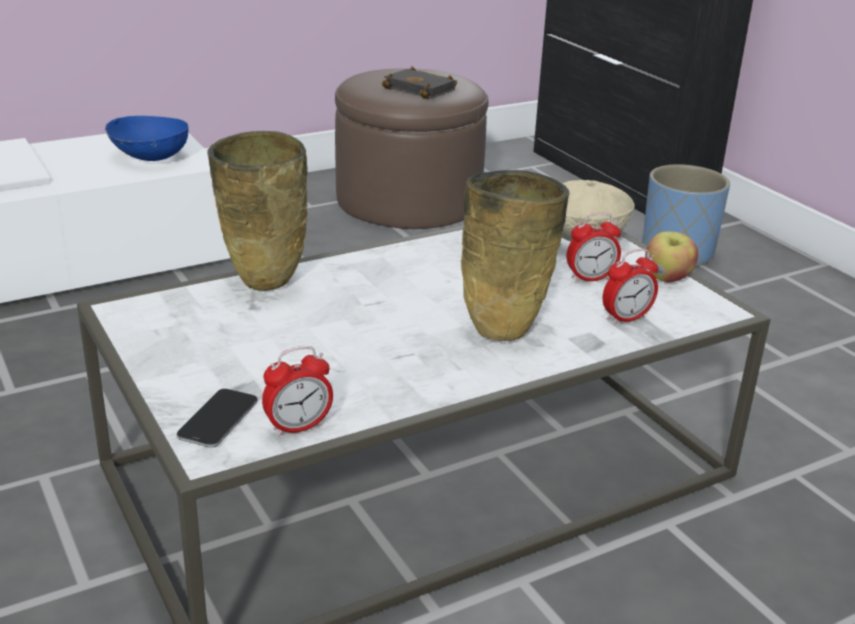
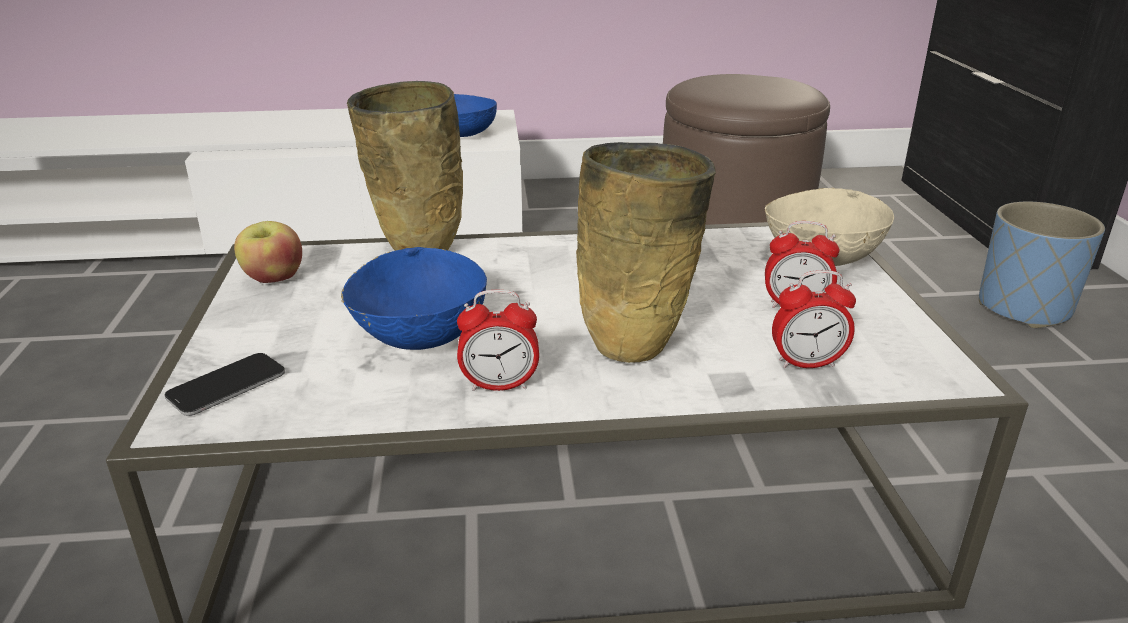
camera: 25 degrees right, 0 degrees up
(298, 427) = (295, 414): alarm clock -> alarm clock (500, 385)
(333, 350) = (419, 334): none -> blue bowl
(422, 89) = (753, 93): black book -> none
(667, 278) = (903, 323): apple -> apple (273, 278)

